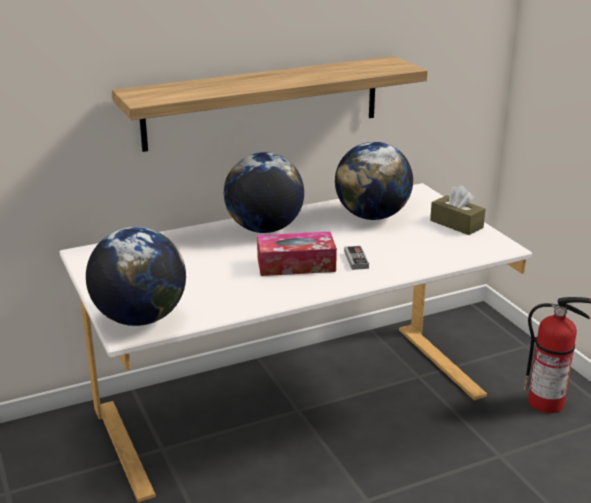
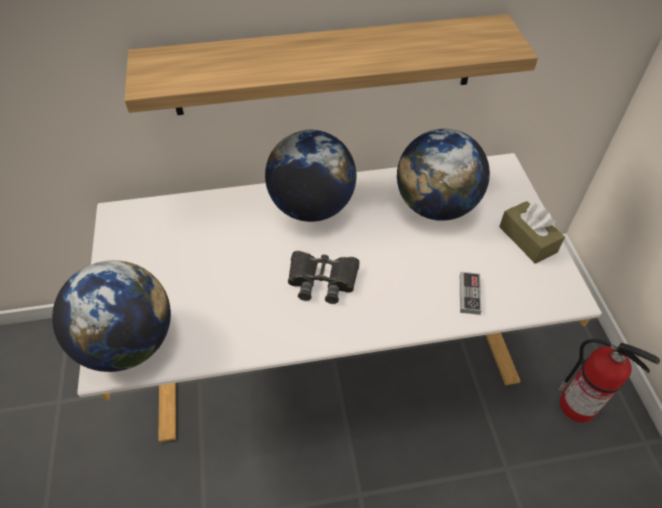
camera: 15 degrees right, 25 degrees up
(296, 264) = (322, 280): tissue box -> black binoculars
(356, 260) = (390, 285): game controller -> game controller (469, 294)

